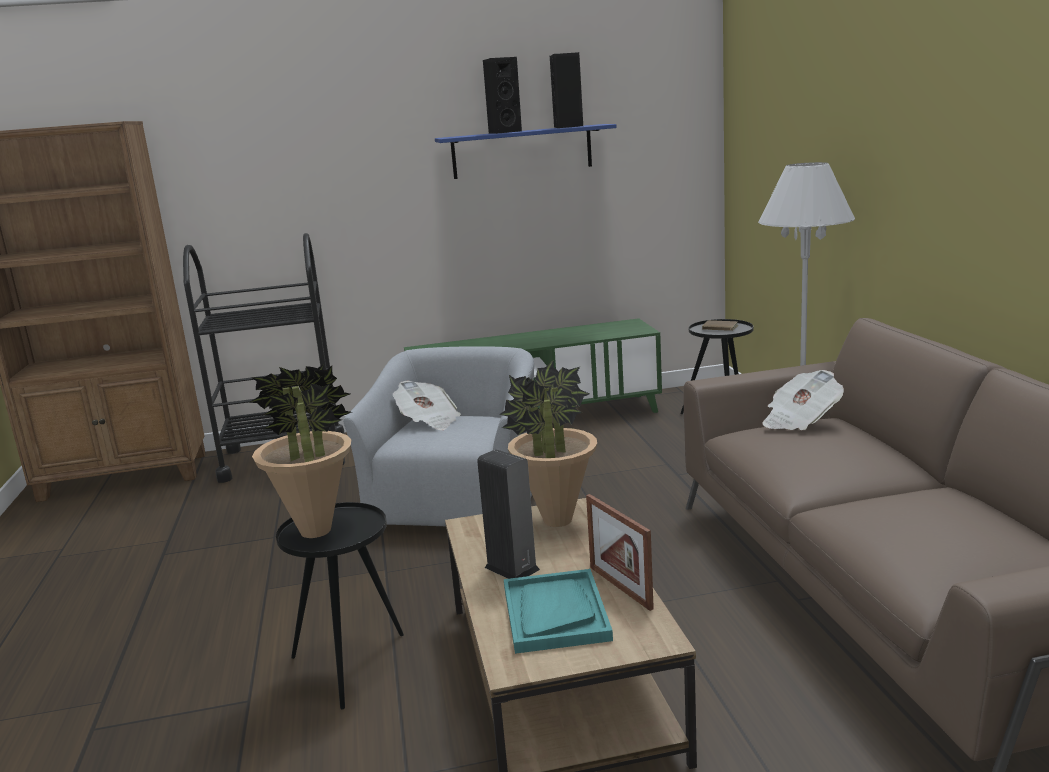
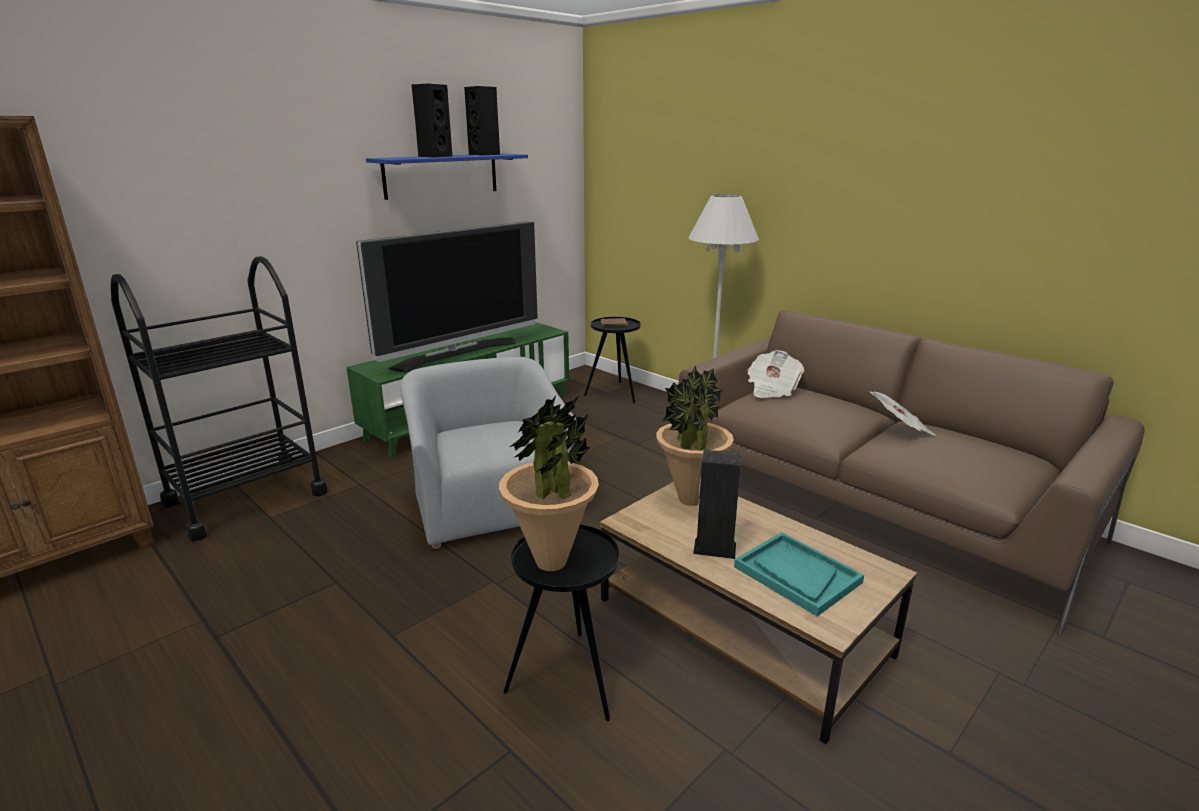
camera: 35 degrees left, 5 degrees up
(429, 421) = (460, 435): newspaper -> newspaper (899, 429)
(513, 345) = (457, 354): none -> television
(620, 587) = (809, 540): picture frame -> none

